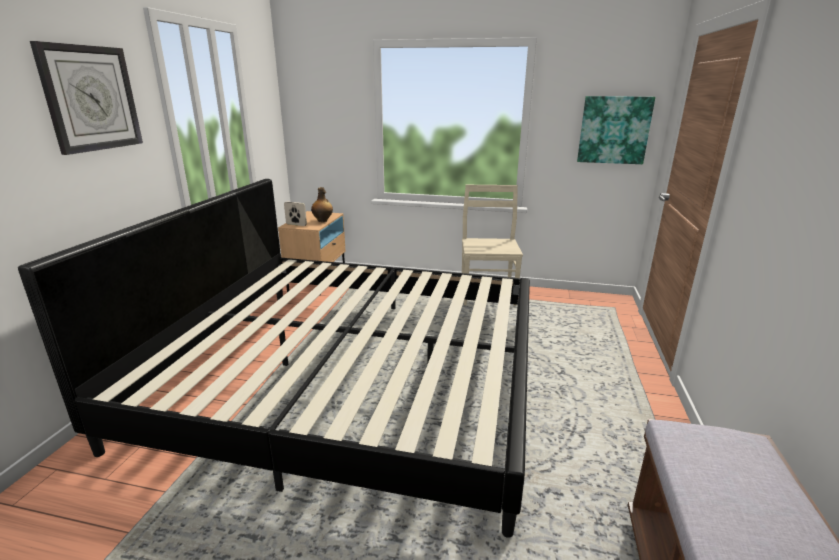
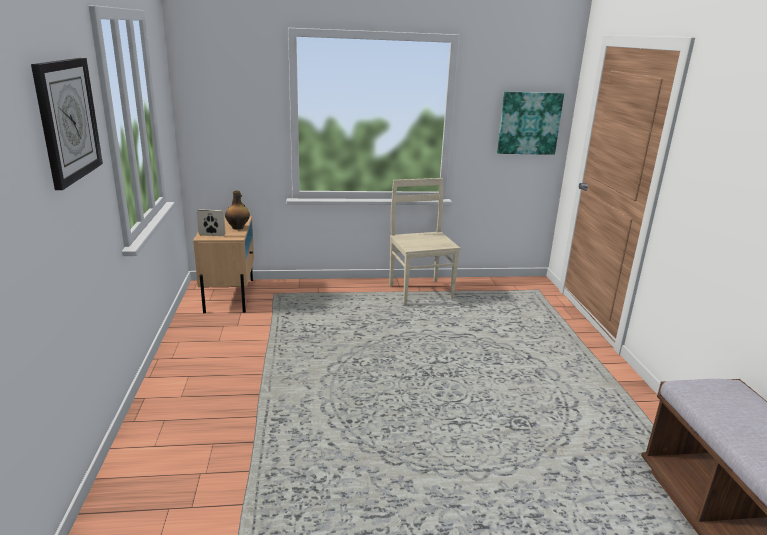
camera: 20 degrees left, 0 degrees up
(353, 375) = (343, 392): bed -> none

